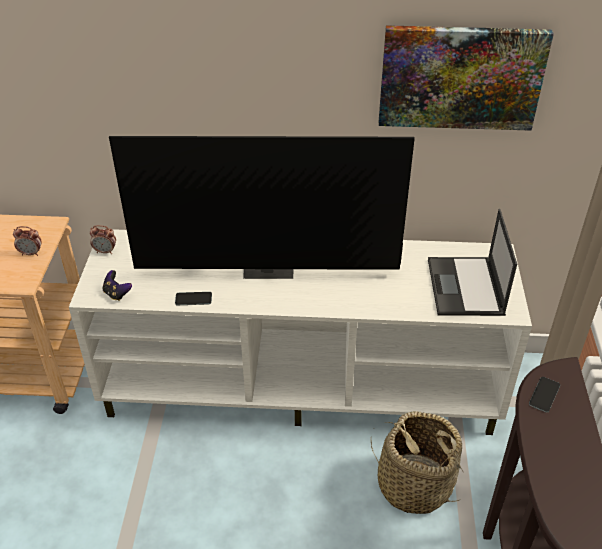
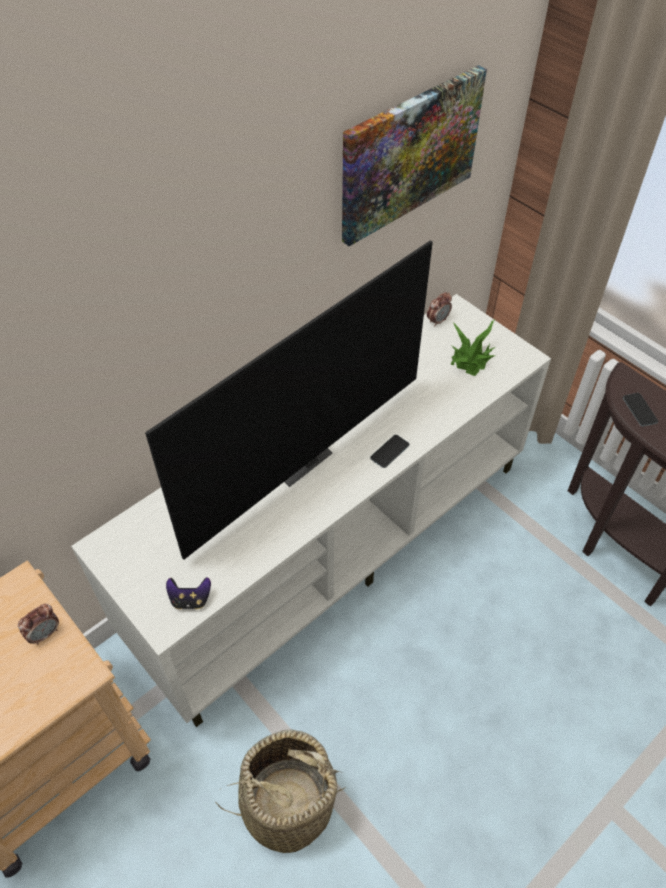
camera: 45 degrees left, 10 degrees up
(105, 251) = (114, 565): alarm clock -> alarm clock (437, 321)
(193, 299) = (272, 543): phone -> phone (389, 451)
(414, 484) = (503, 556): basket -> basket (287, 803)
(465, 287) = (471, 359): laptop -> potted plant

